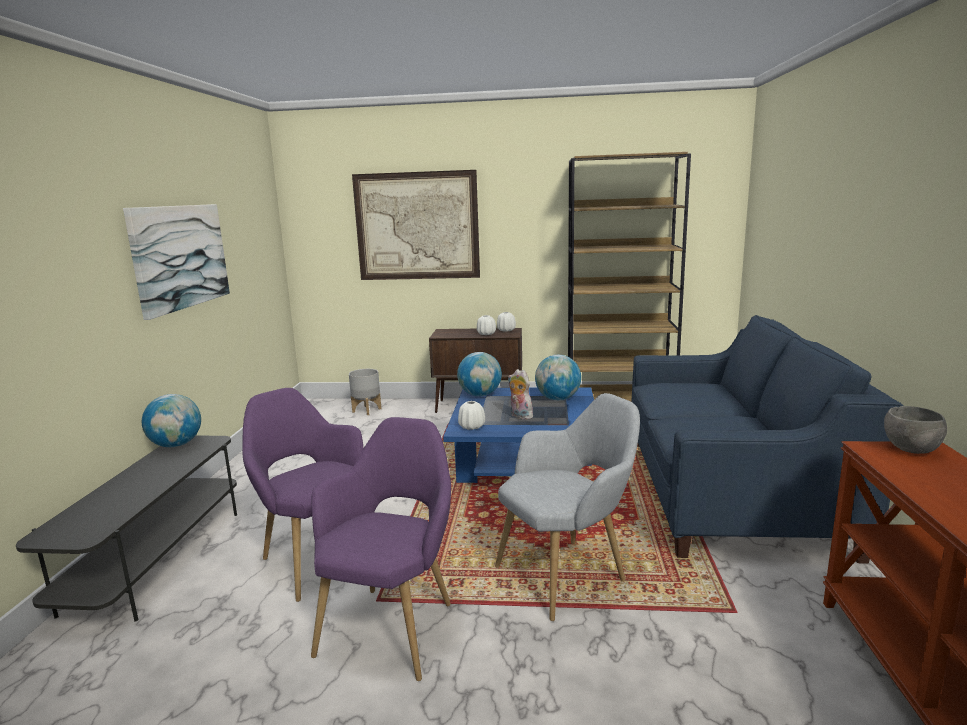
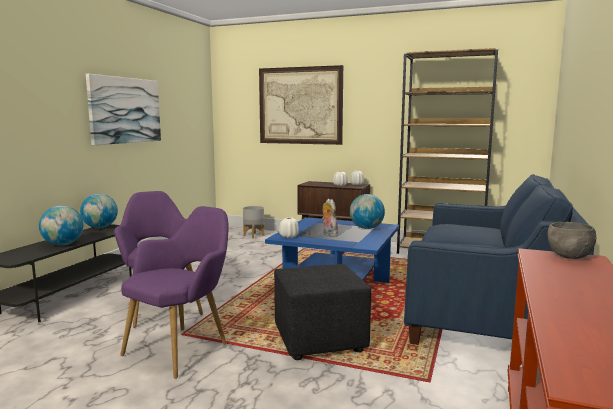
camera: 15 degrees right, 5 degrees down
(480, 395) = (313, 221): globe -> globe (63, 244)
(568, 574) = (320, 340): grey armchair -> black ottoman

